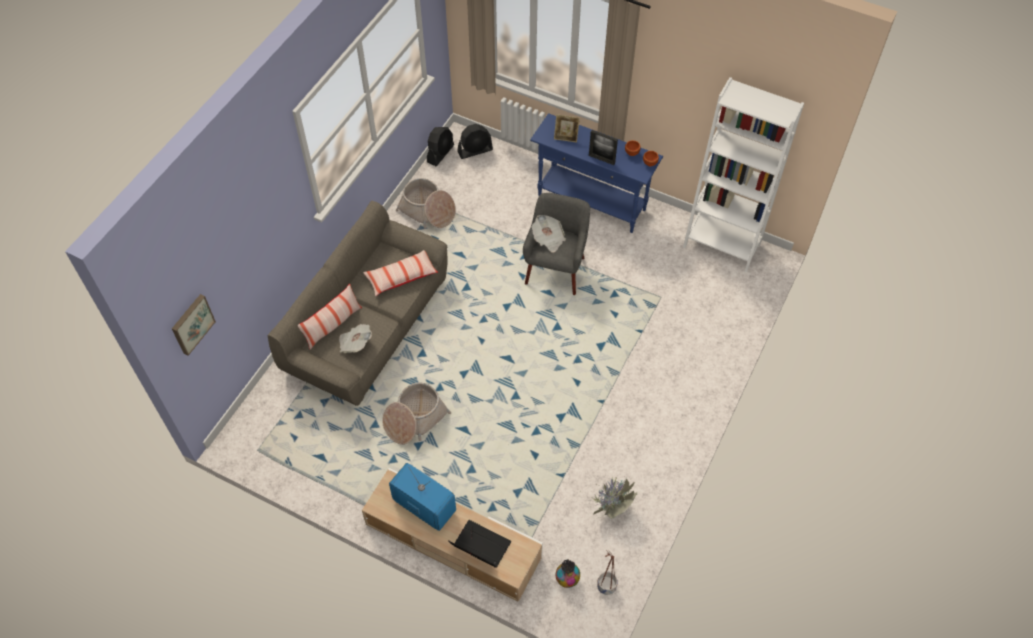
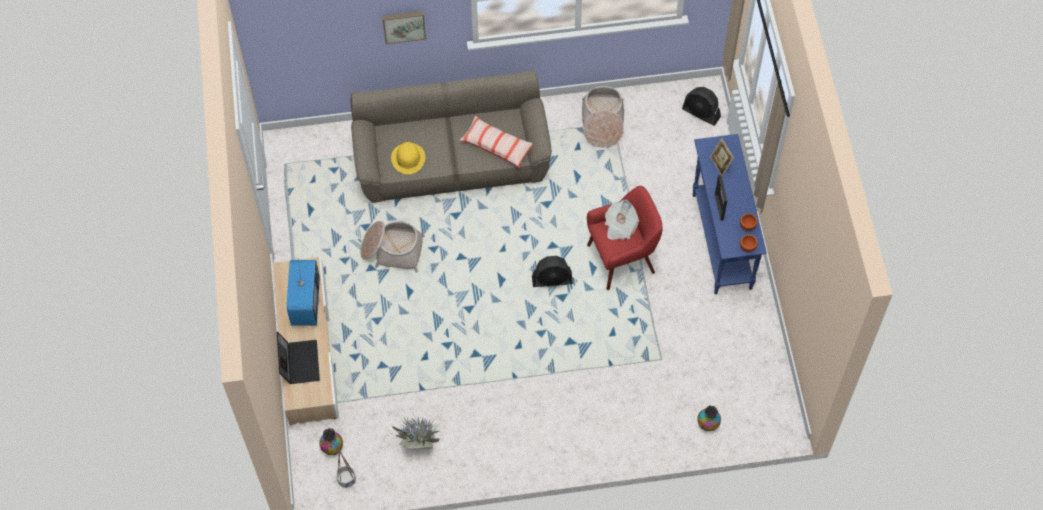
camera: 55 degrees right, 5 degrees up
(191, 324) = (282, 34): picture -> picture (404, 25)
(332, 325) = (412, 131): pillow -> none
(355, 343) = (408, 158): newspaper -> yellow hat
(440, 153) = (674, 89): black fan -> black fan (552, 280)
(556, 270) = (622, 259): grey armchair -> red armchair
(721, 245) = (763, 376): white bookcase -> none
(737, 302) = (708, 425): none -> vase

